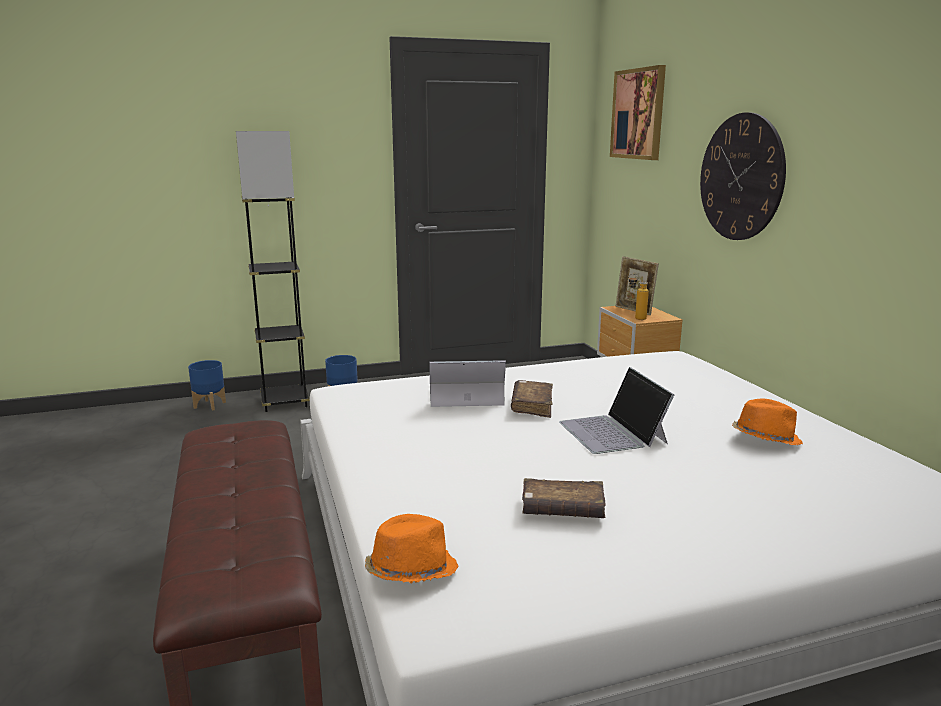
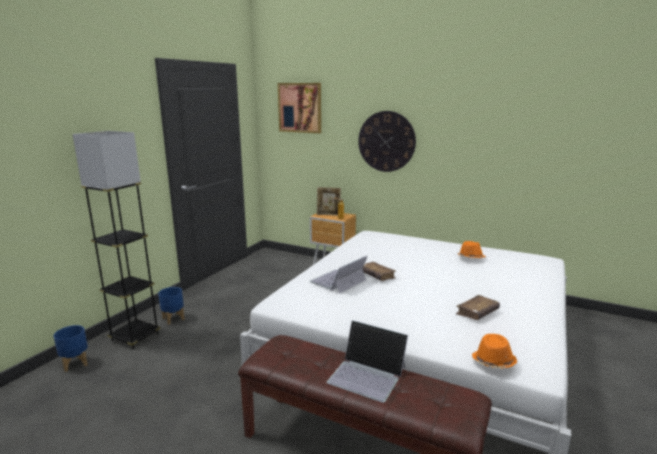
camera: 45 degrees left, 0 degrees up
(613, 432) = (427, 275): laptop -> laptop (367, 374)

